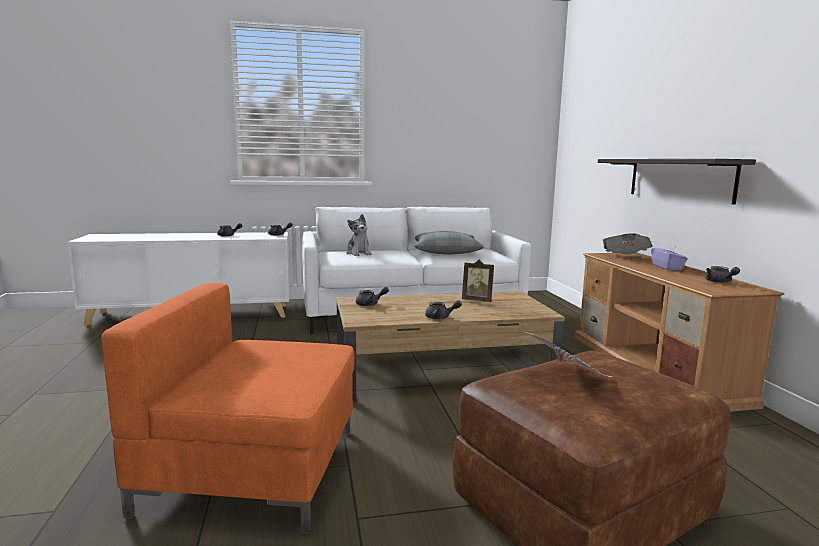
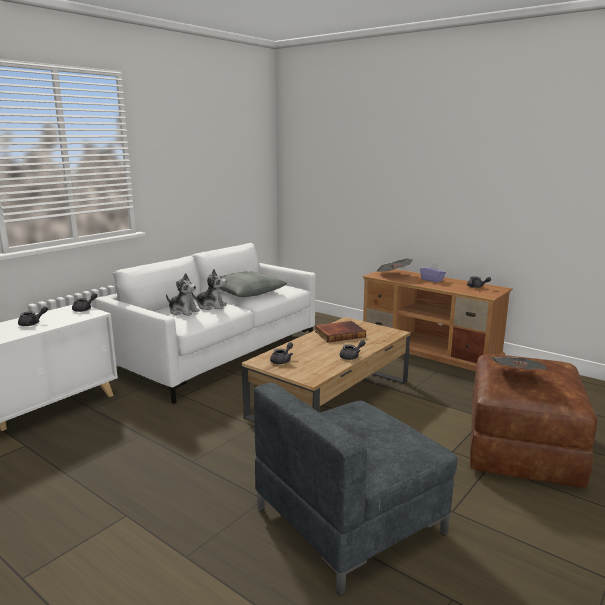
camera: 40 degrees left, 5 degrees up
(254, 470) = (351, 520): orange armchair -> grey armchair
(389, 254) = (211, 306): none -> plush toy
(477, 300) = (339, 334): picture frame -> book
(679, 179) = (421, 214): shelf -> none

